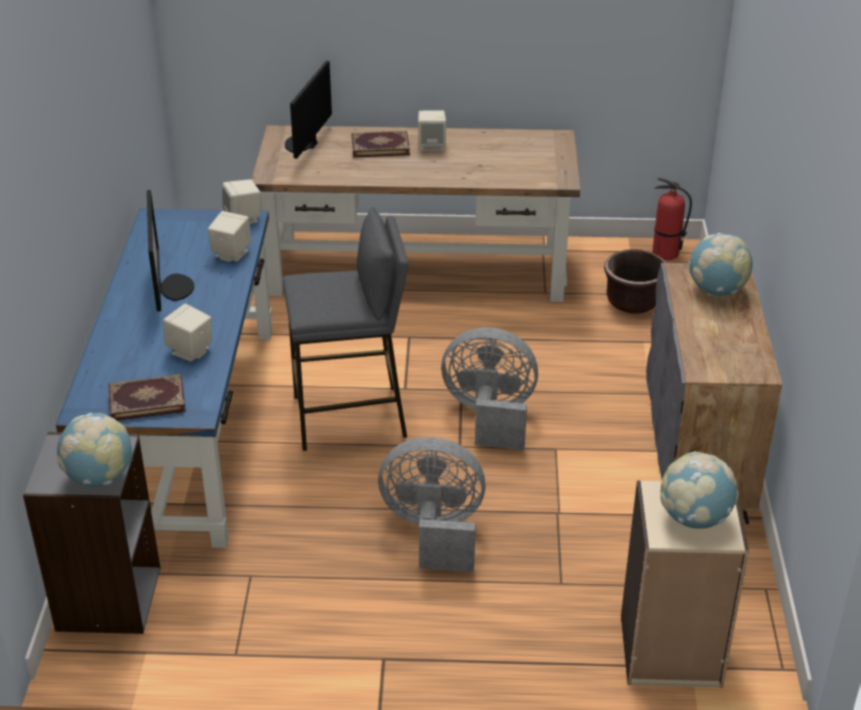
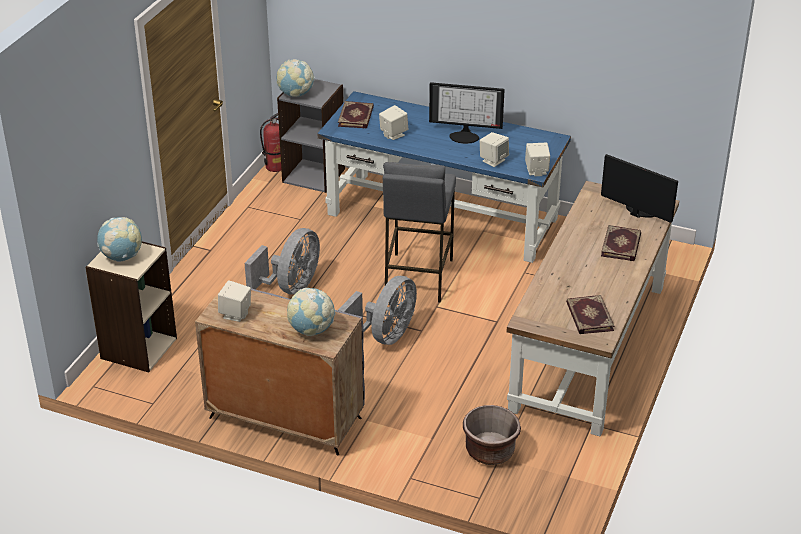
camera: 110 degrees right, 0 degrees up
(432, 146) = (612, 270): beige speaker -> beige speaker (235, 314)
(526, 148) = (588, 317): none -> book
(665, 254) = (556, 498): fire extinguisher -> fire extinguisher (275, 167)

